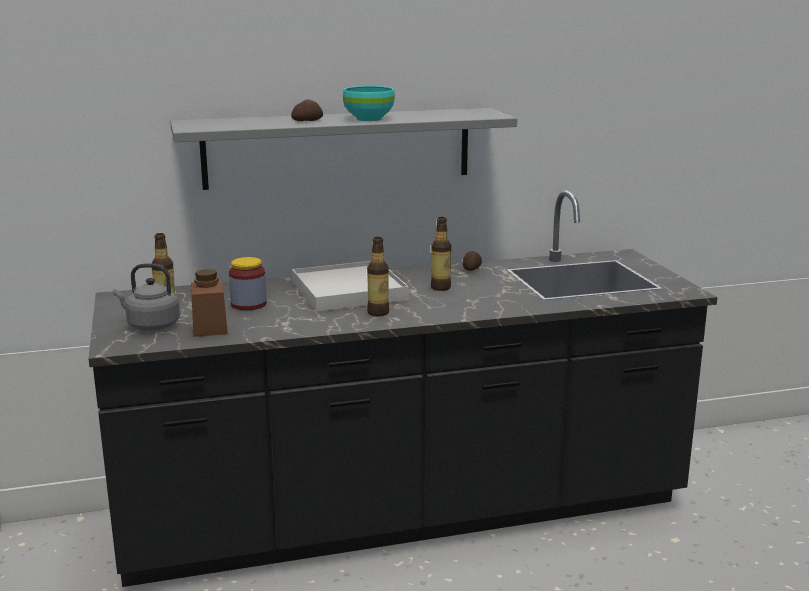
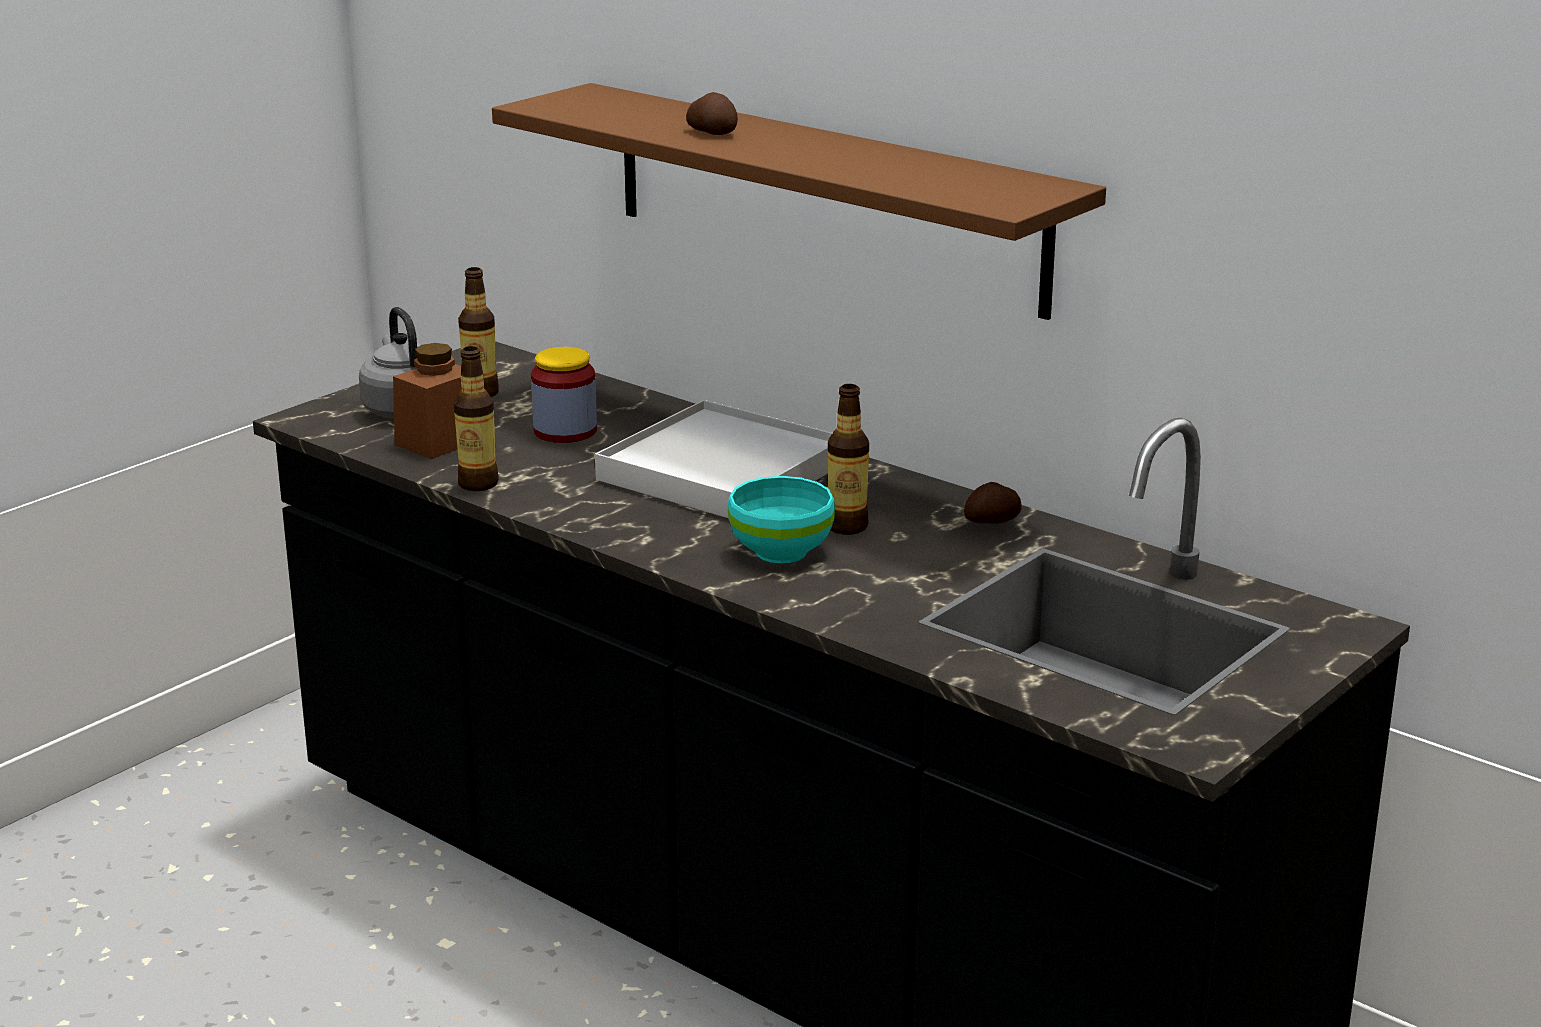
camera: 55 degrees right, 5 degrees up
(338, 148) = (825, 197): grey shelf -> brown shelf
(369, 119) = (800, 154): turquoise bowl -> turquoise bowl (782, 551)
(378, 312) = (652, 520): bottle -> bottle (478, 484)

